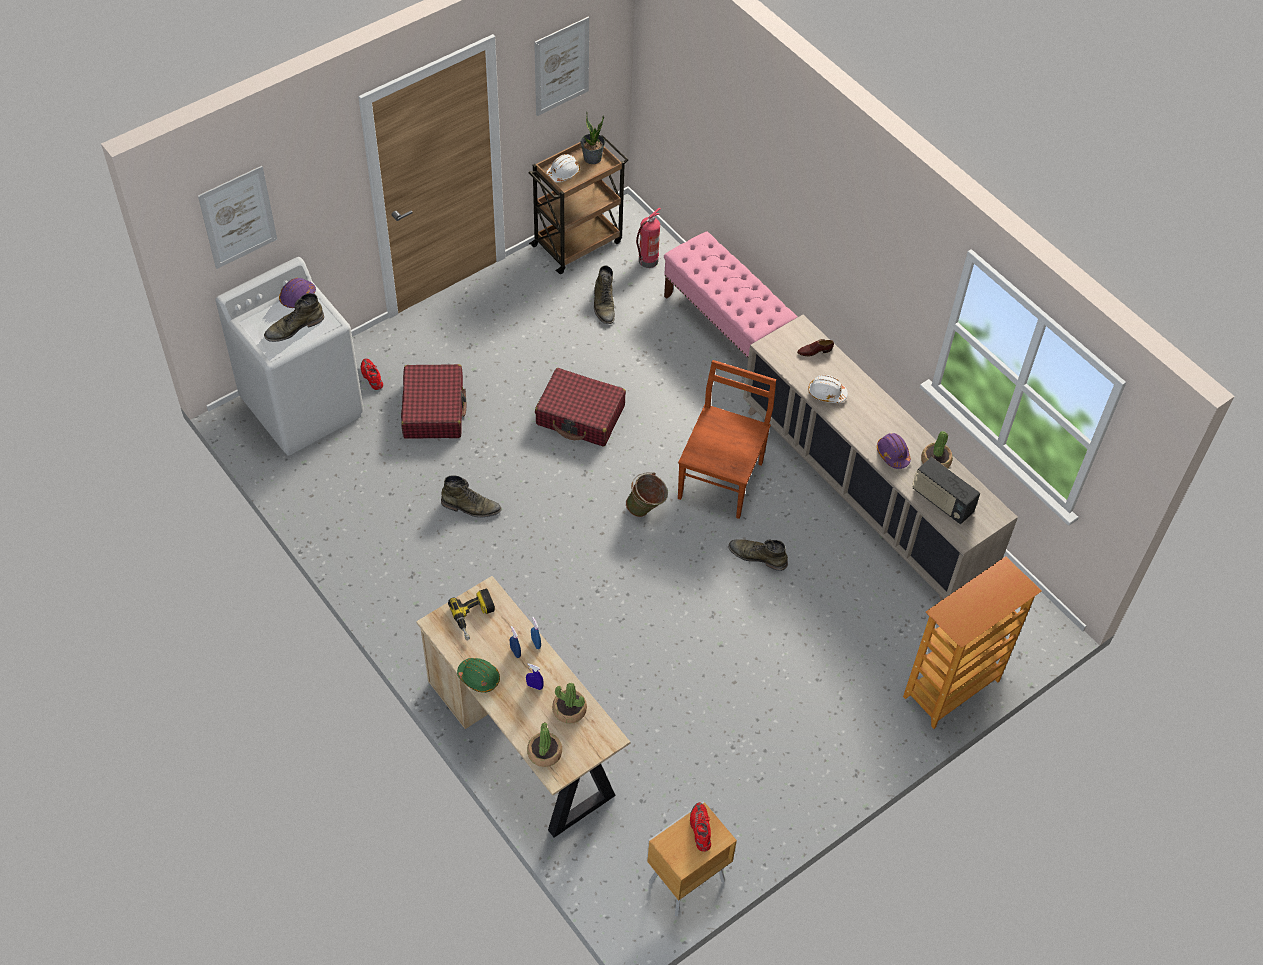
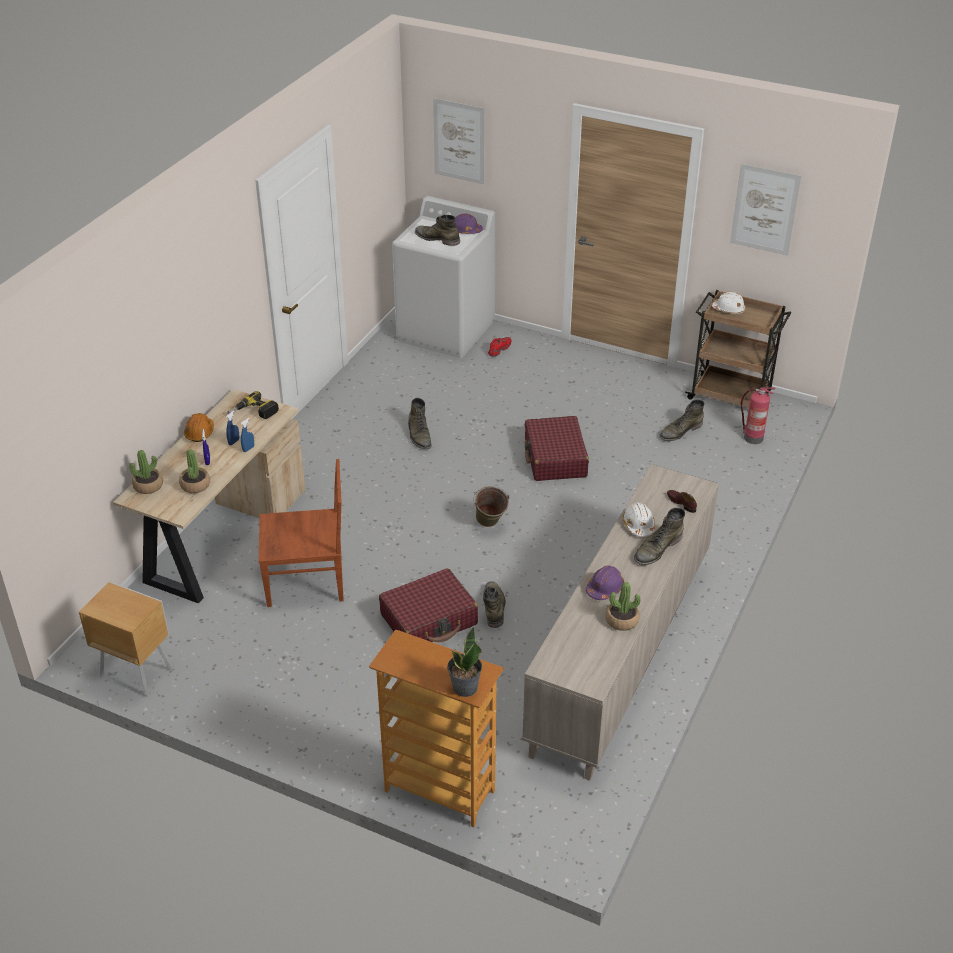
camera: 65 degrees right, 15 degrees down
(433, 409) = (495, 387): red suitcase -> red suitcase (429, 619)
(479, 677) = (199, 433): green hard hat -> orange hard hat
(592, 158) = (761, 317): potted plant -> potted plant (464, 687)
(700, 829) = (132, 607): red shoe -> none
(721, 478) = (559, 557): brown chair -> brown chair (308, 581)
(726, 327) = (727, 505): pink bench -> none
(863, 396) = (657, 549): none -> green boot
(941, 501) = (575, 639): radio -> none

